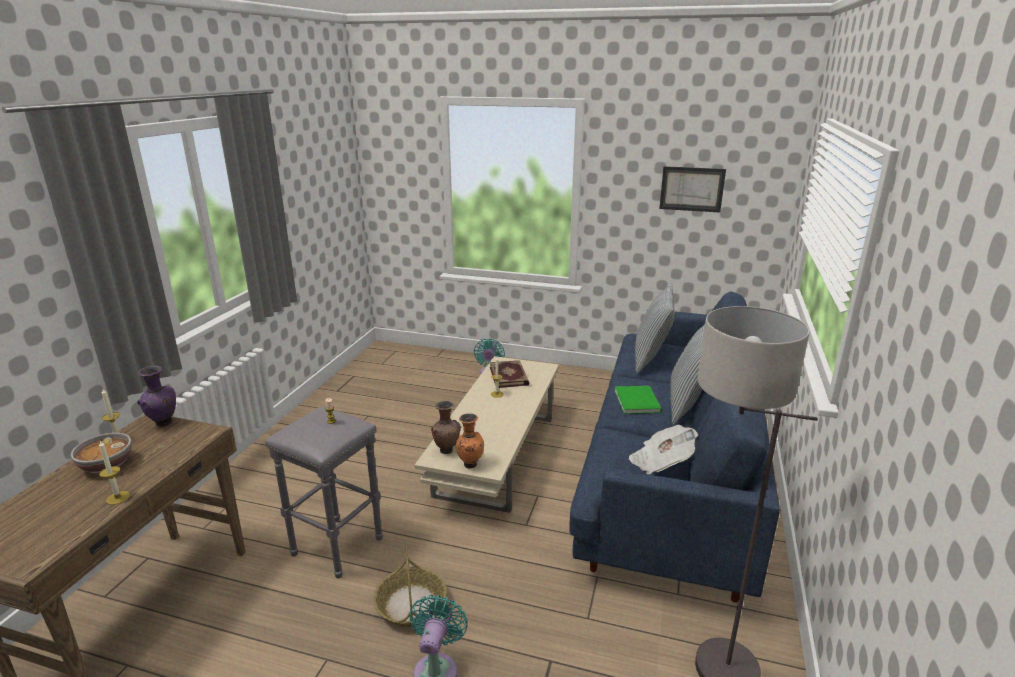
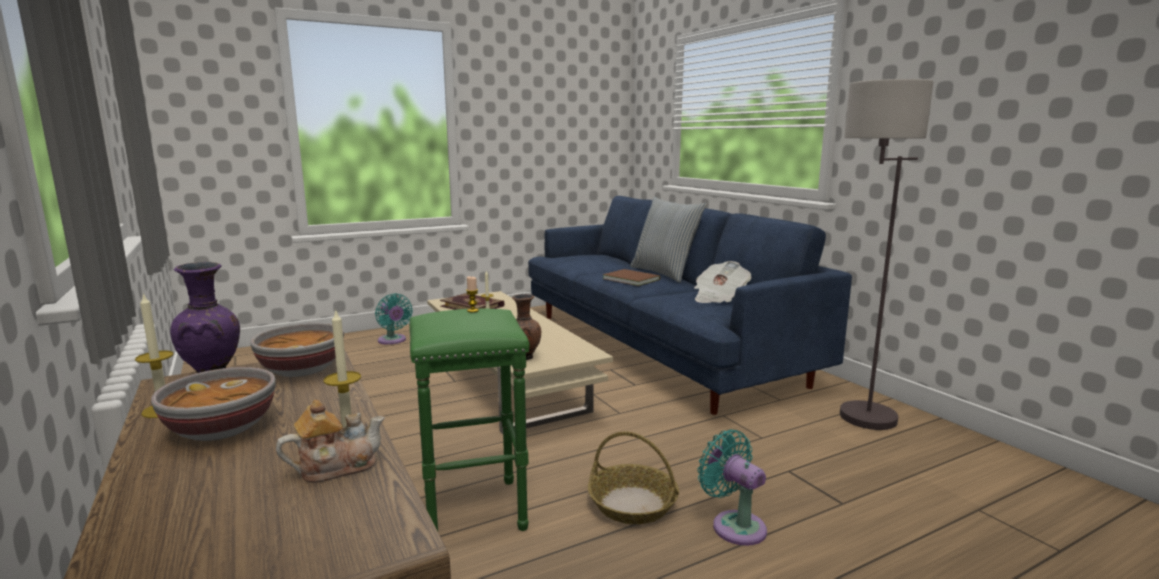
camera: 45 degrees left, 10 degrees down
(84, 514) = (336, 467): none -> teapot
(190, 436) = (302, 369): none -> bowl
(339, 545) = (476, 508): grey stool -> green stool
(469, 464) = (566, 357): orange vase -> none
(638, 400) = (630, 279): green book -> brown book
(651, 358) = (585, 262): pillow -> none
(691, 189) = (555, 114): picture -> none

